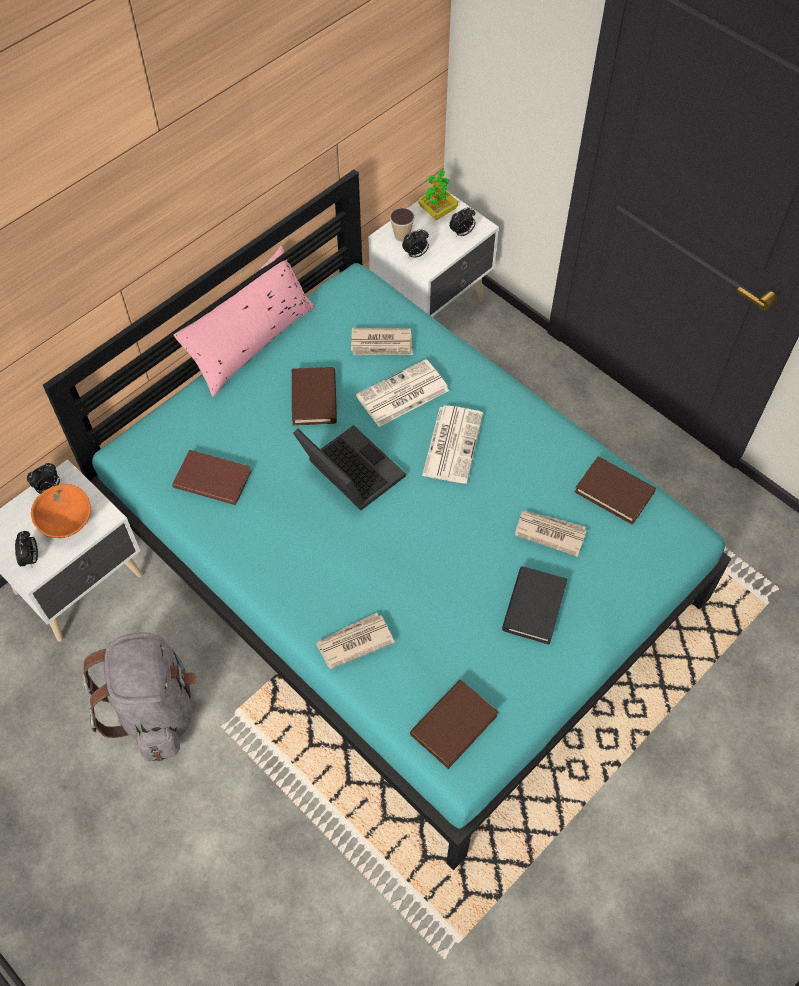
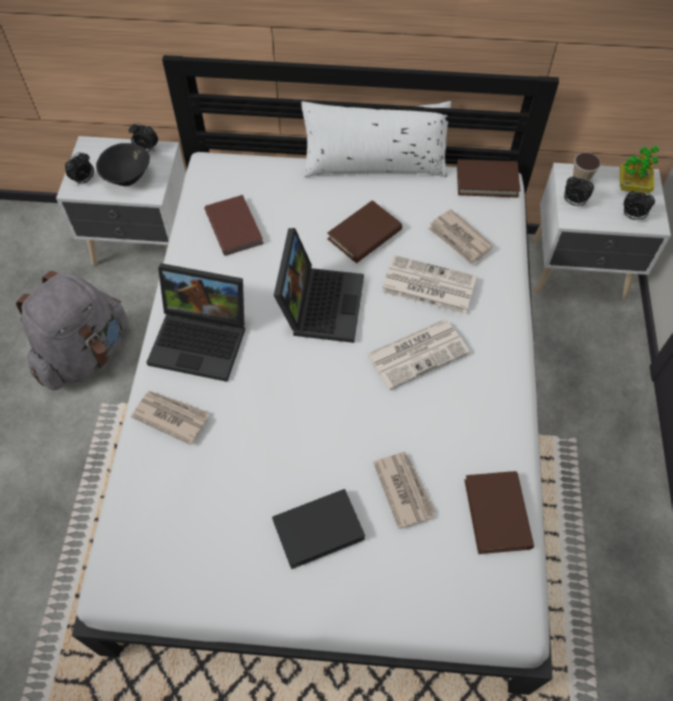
camera: 50 degrees right, 0 degrees up
(67, 523) = (127, 178): orange bowl -> black bowl
(251, 342) = (374, 163): pink pillow -> white pillow
(302, 574) = (202, 339): none -> laptop
(400, 557) = (338, 415): turquoise bed -> white bed
(453, 725) = (151, 546): brown book -> brown book (487, 181)

